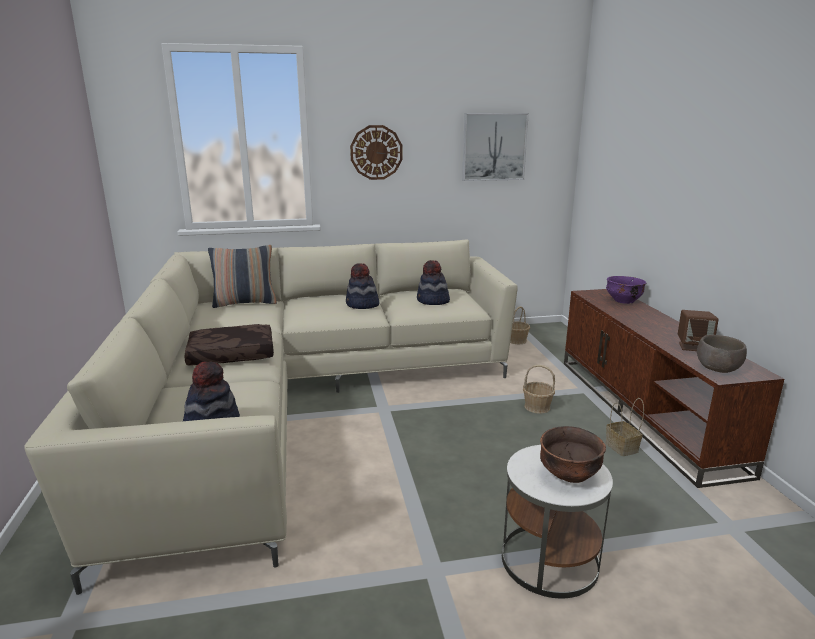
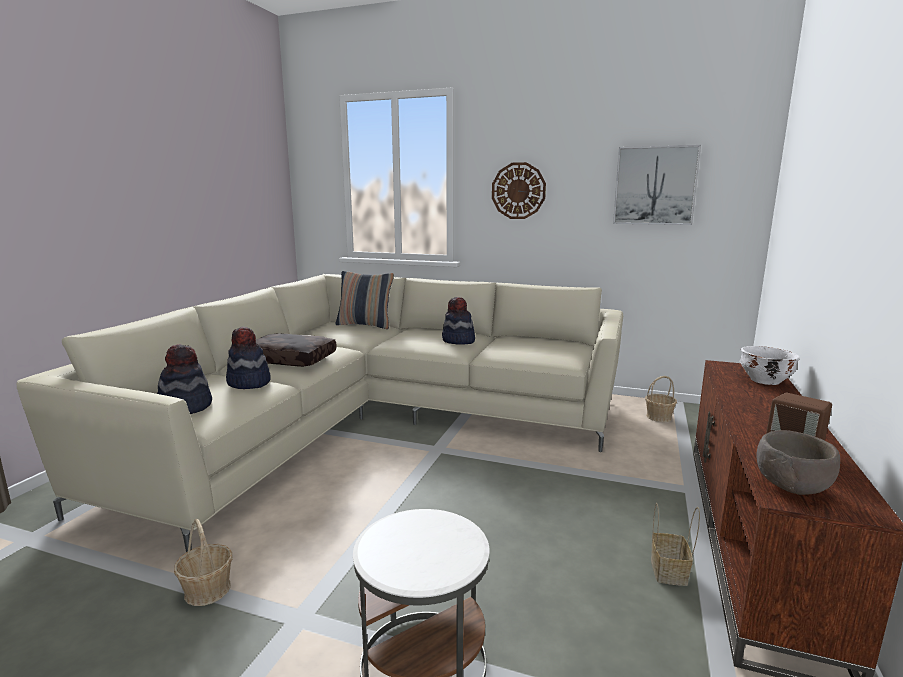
camera: 30 degrees right, 5 degrees down
(432, 301) = (532, 348): hat -> hat (248, 383)
(537, 407) = (604, 491): basket -> basket (208, 589)
(569, 475) = (424, 555): brown bowl -> none
(623, 301) = (764, 381): purple bowl -> white bowl

